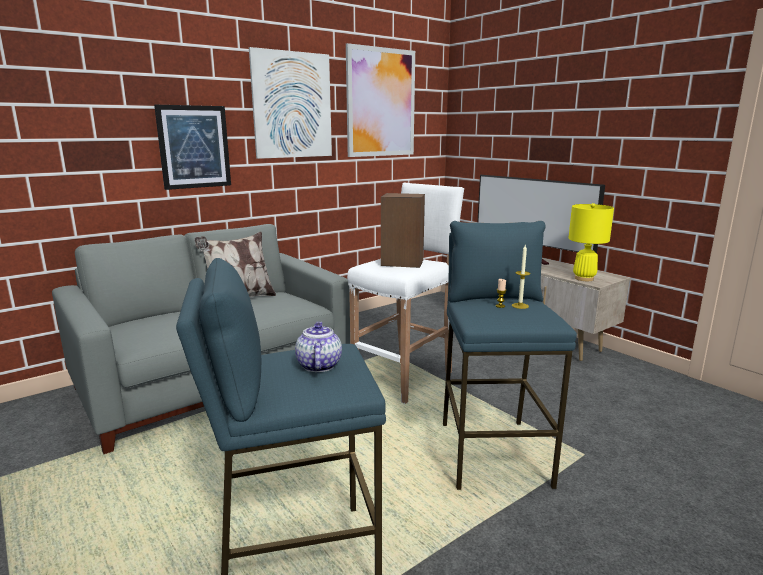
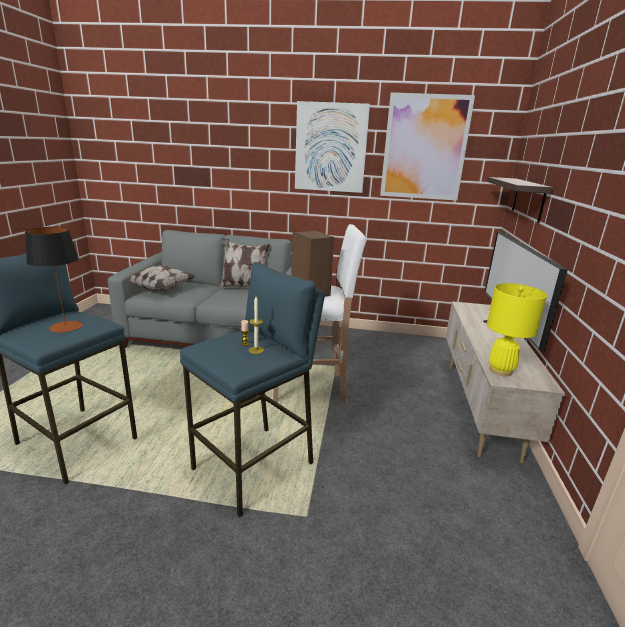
camera: 45 degrees right, 5 degrees up
(142, 333) = (160, 289): none -> pillow
(194, 147) = (249, 176): picture -> none
(318, 365) = (66, 327): teapot -> table lamp
(492, 143) = (528, 199): none -> shelf

